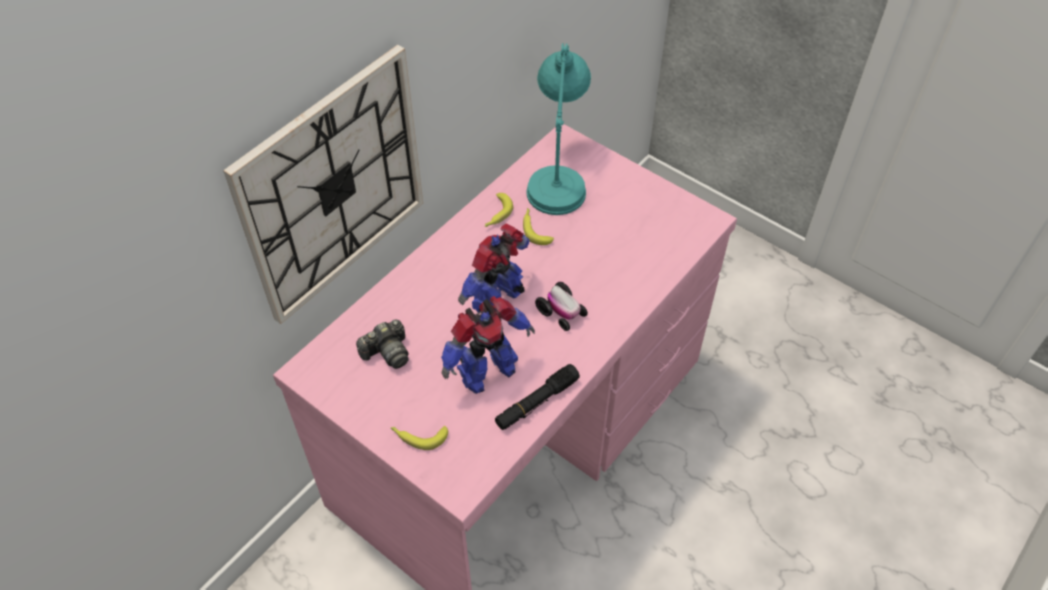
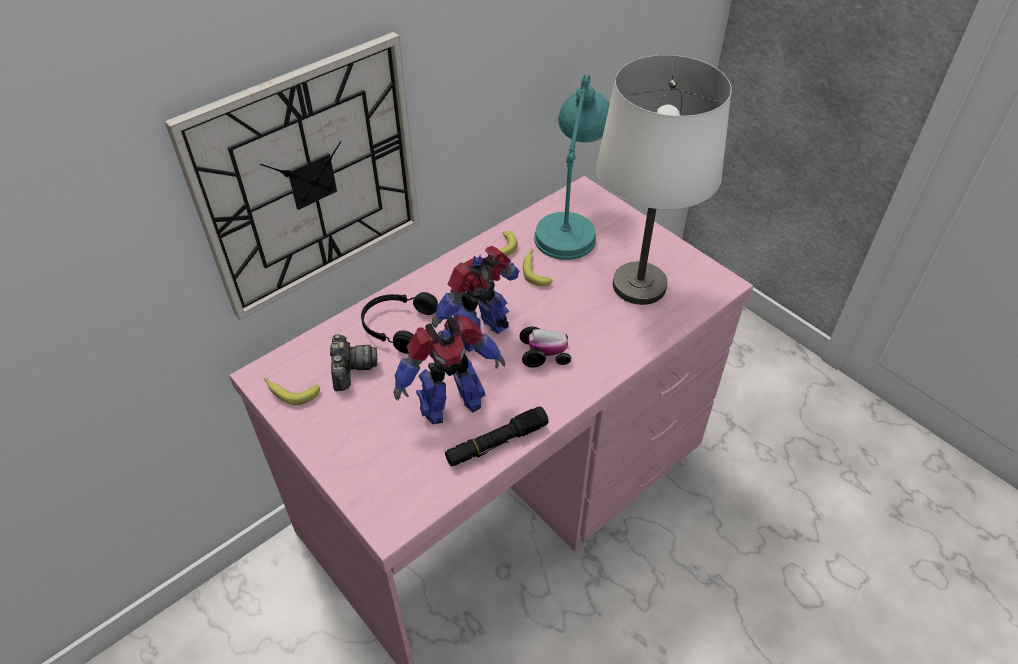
camera: 10 degrees right, 5 degrees down
(387, 352) = (351, 369): camera -> camera turned 75 degrees counterclockwise
(418, 304) = (397, 326): none -> black headphones
(418, 436) = (360, 460): banana -> banana (290, 391)
(561, 312) = (544, 354): toy car -> toy car turned 60 degrees counterclockwise
(634, 231) = (639, 285): none -> white table lamp

